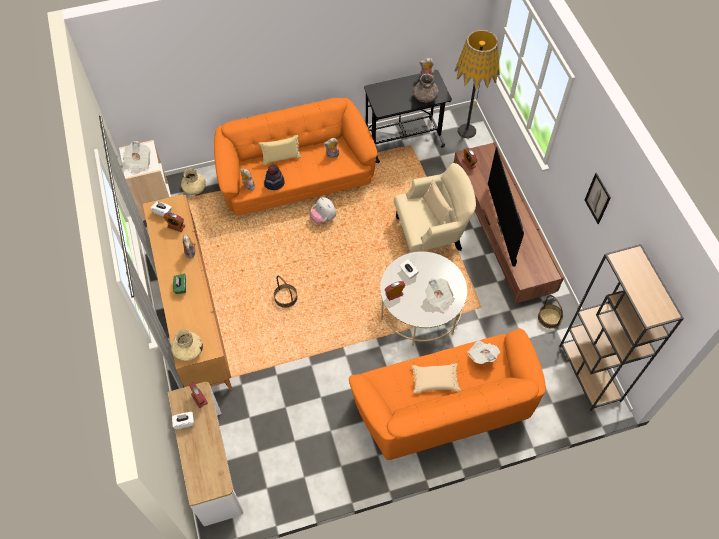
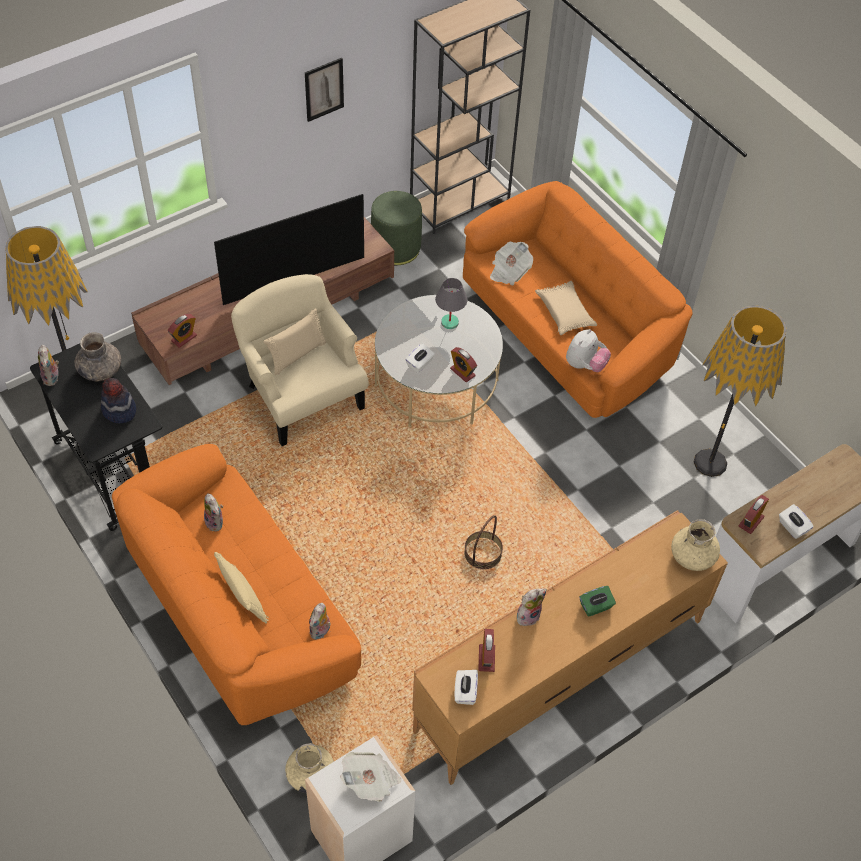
camera: 110 degrees left, 5 degrees down
(274, 183) = (302, 592): hat -> hat (119, 411)
(302, 457) = (710, 463): none -> floor lamp
(323, 218) = (314, 544): plush toy -> plush toy (585, 365)
(439, 299) = (450, 322): newspaper -> grey table lamp
(549, 318) = (396, 247): basket -> green ottoman

